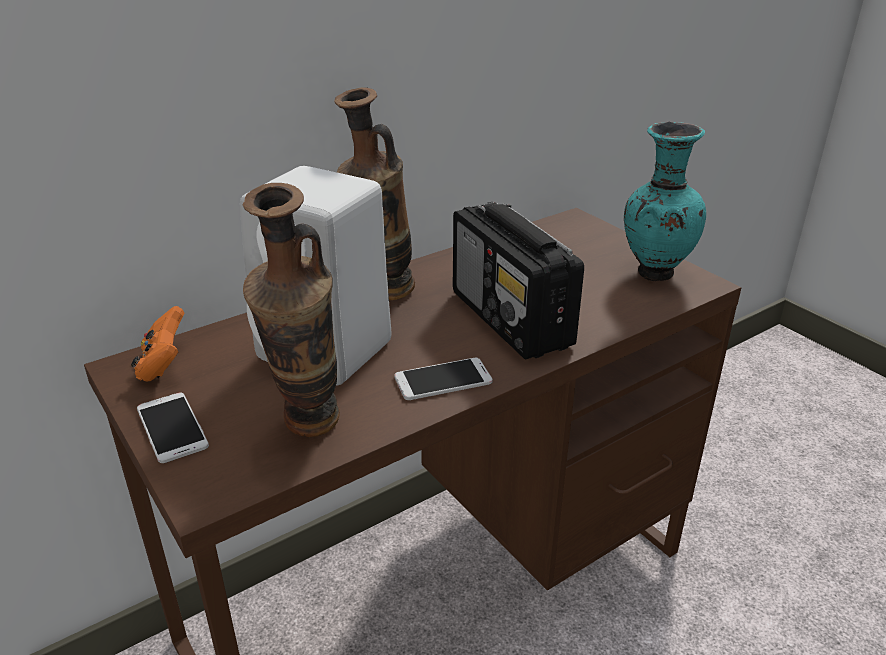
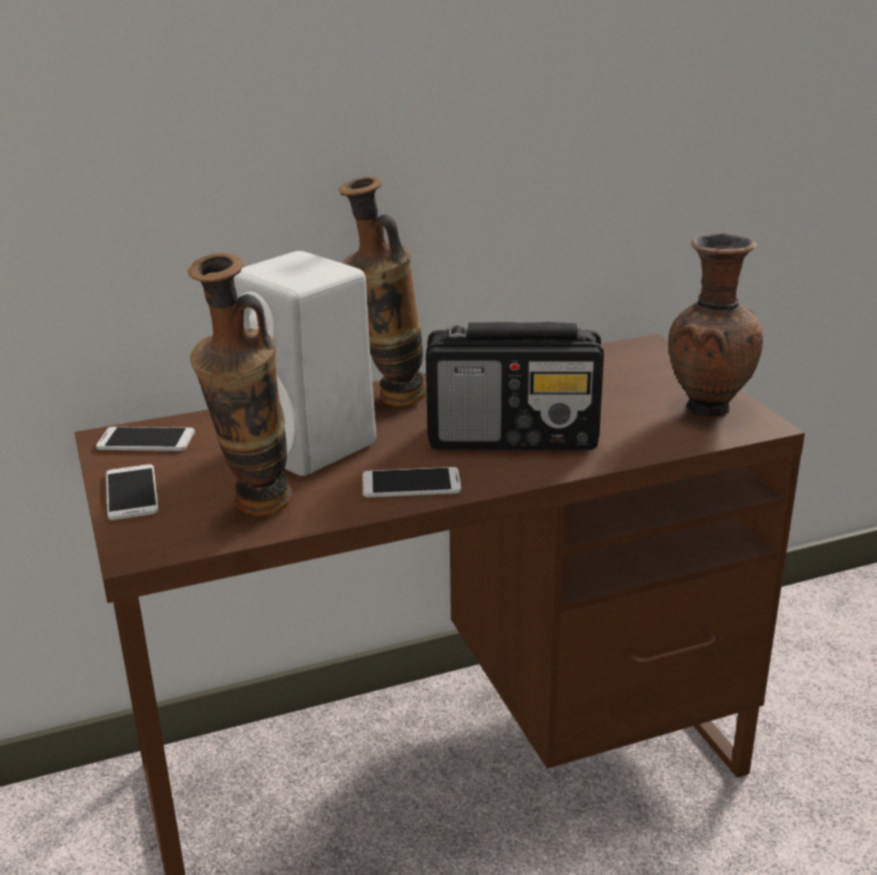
camera: 15 degrees right, 5 degrees down
(163, 365) = (146, 440): orange game controller -> phone
(511, 320) = (514, 437): radio -> radio turned 75 degrees counterclockwise
(653, 272) = (706, 408): turquoise vase -> brown vase

